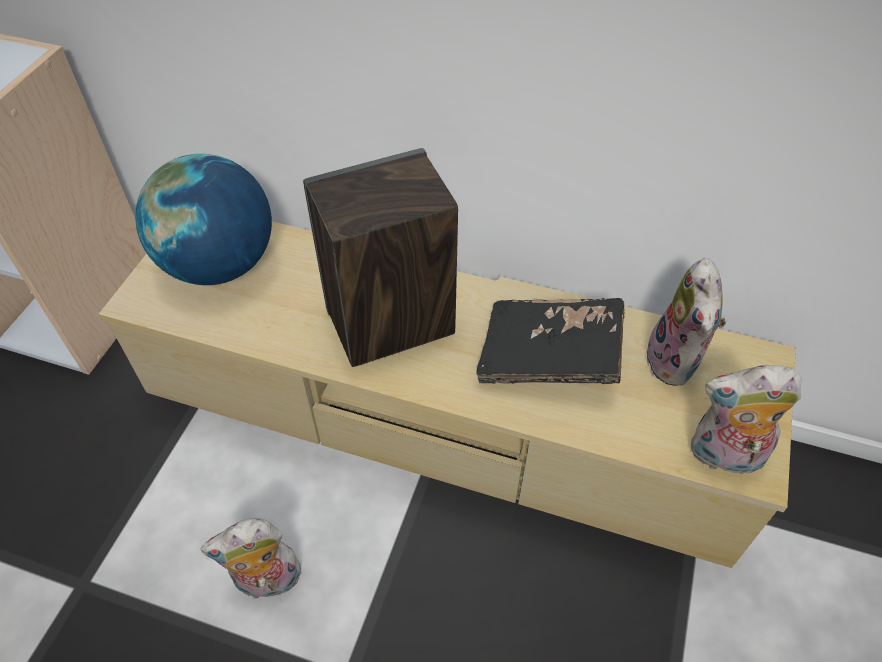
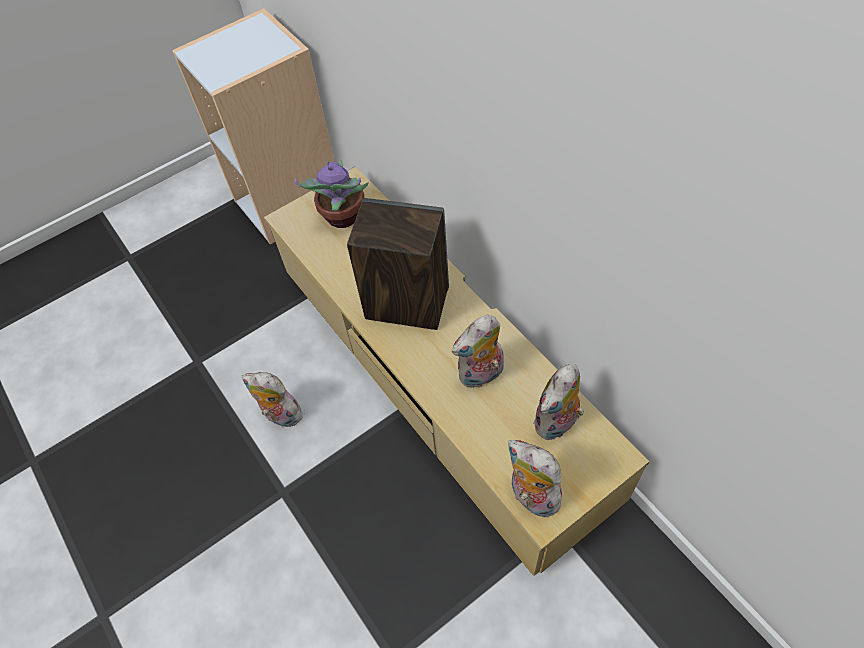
camera: 40 degrees right, 5 degrees up
(219, 265) = (342, 217): globe -> potted plant
(550, 356) = (481, 375): black book -> plush toy

